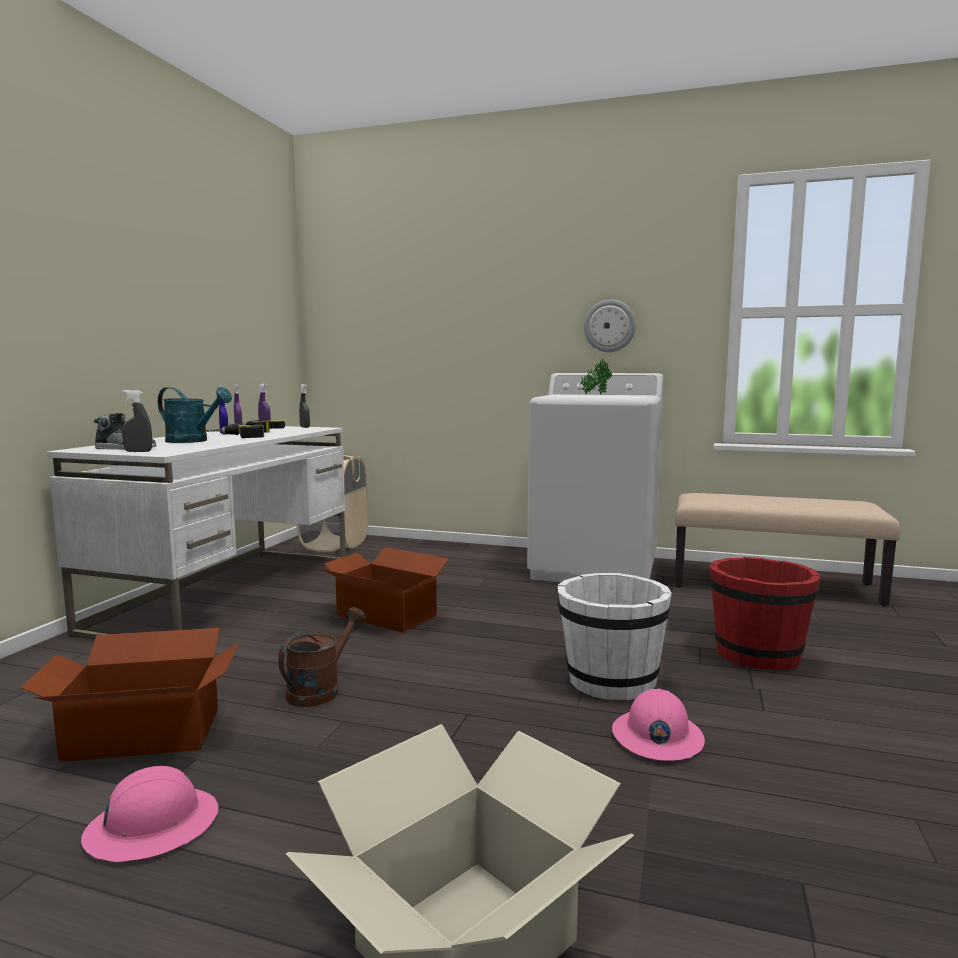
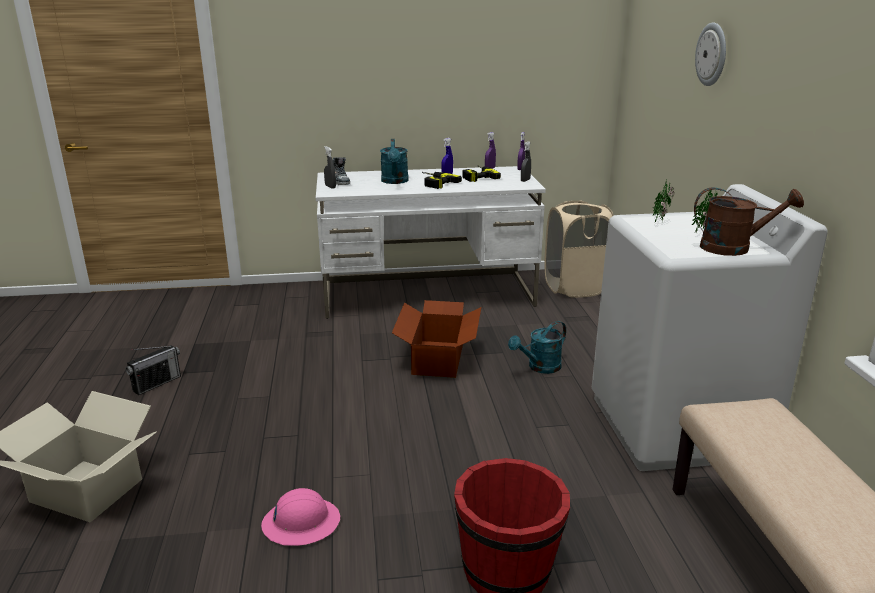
camera: 65 degrees right, 15 degrees up
(143, 733) = (232, 348): cardboard box -> none
(152, 826) = (157, 383): pink hard hat -> radio
(320, 689) = (304, 375): brown watering can -> brown watering can (734, 248)
(460, 584) = (540, 367): none -> turquoise watering can
(561, 396) = (659, 220): none -> potted plant
(609, 326) = (800, 138): wall clock -> wall clock (712, 54)
(610, 681) = (385, 485): white bucket -> none

